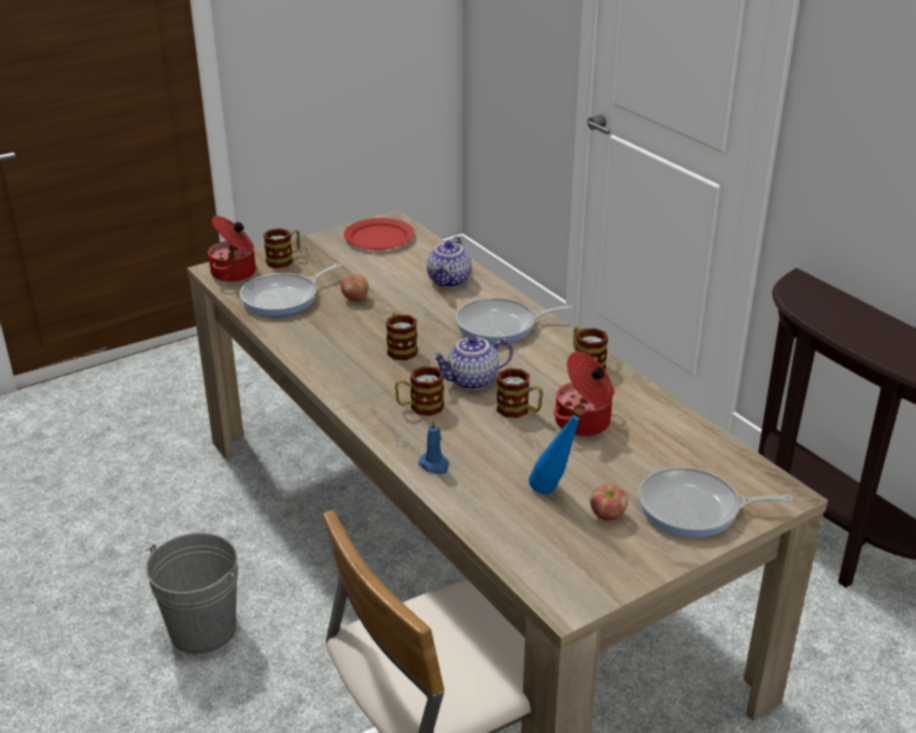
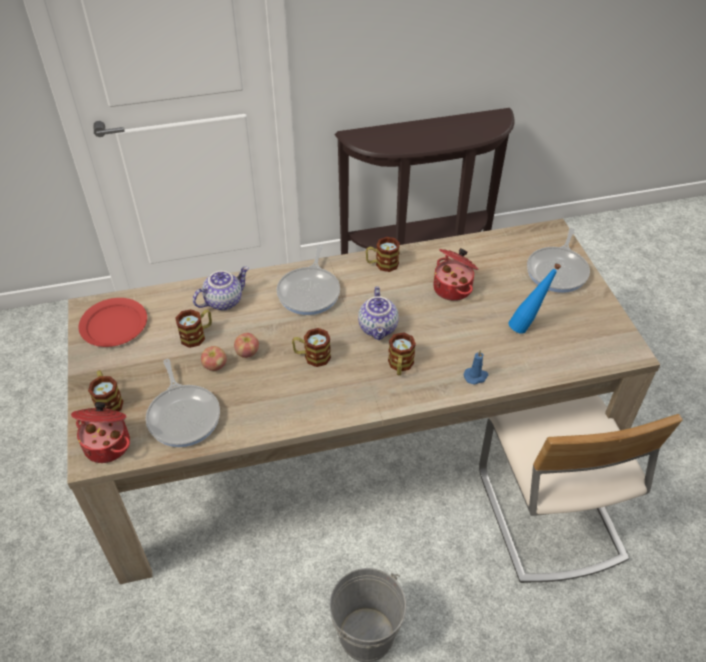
camera: 70 degrees left, 15 degrees up
(450, 281) = (223, 300): teapot -> teapot turned 75 degrees counterclockwise
(519, 410) = (426, 314): mug -> mug (197, 335)
(607, 515) = (554, 309): apple -> apple (247, 352)

